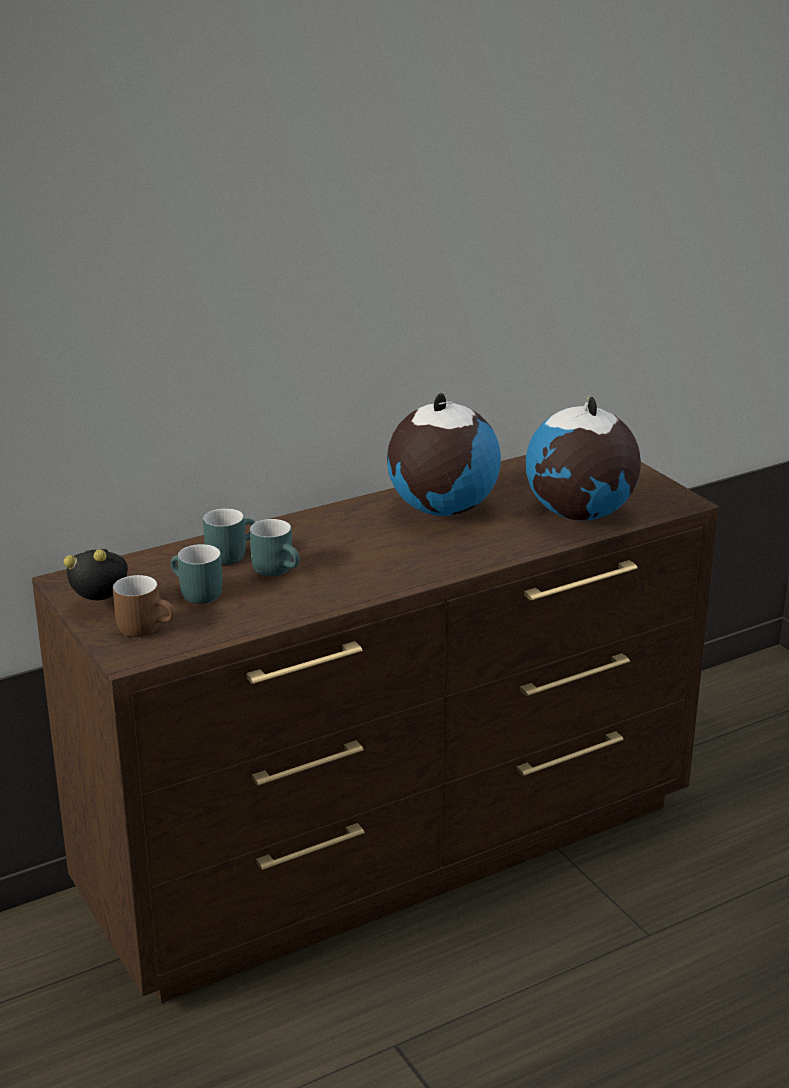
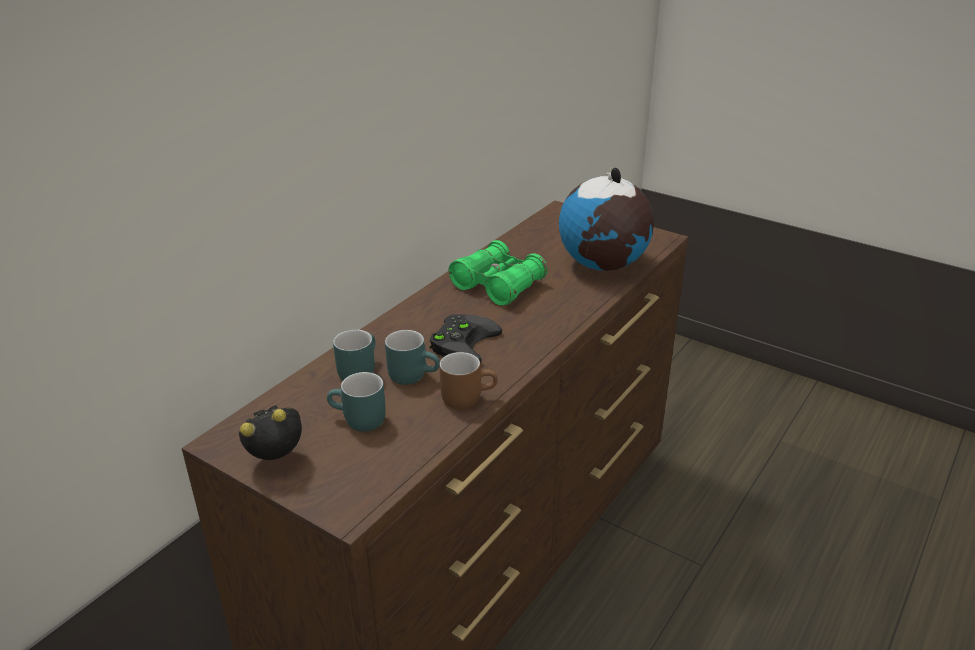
camera: 25 degrees left, 5 degrees up
(147, 627) = (341, 472): brown mug -> brown mug (467, 397)
(353, 552) = (462, 341): none -> black game controller
(441, 510) = (498, 285): globe -> green binoculars

